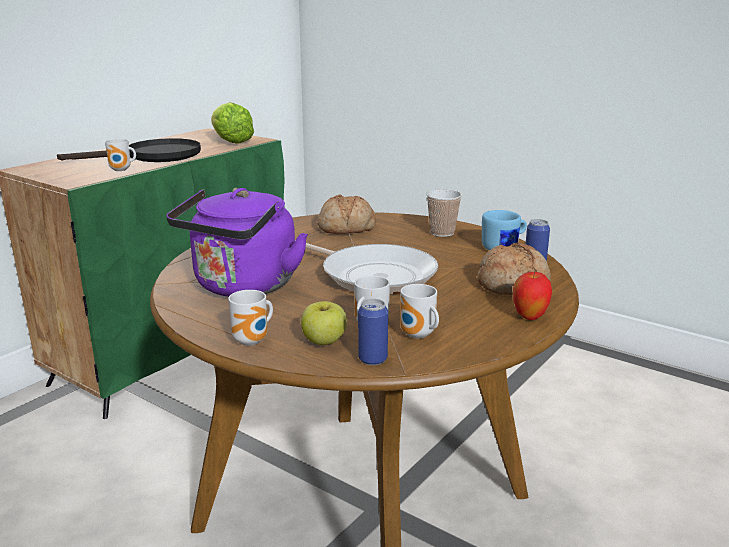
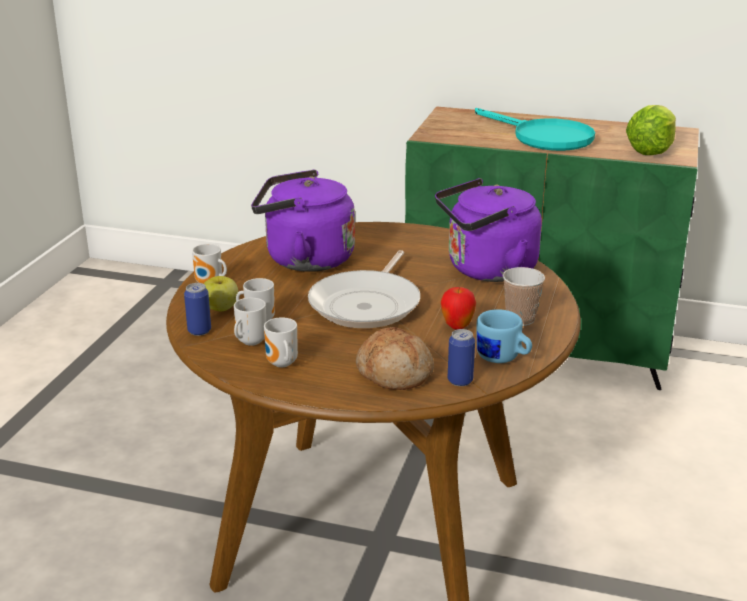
camera: 70 degrees right, 5 degrees up
(121, 170) = (483, 140): mug -> mug (281, 364)
(152, 156) = (543, 137): black frying pan -> turquoise frying pan
(346, 228) = (486, 270): bread -> purple kettle
(529, 317) = (316, 388): apple -> apple (457, 326)

